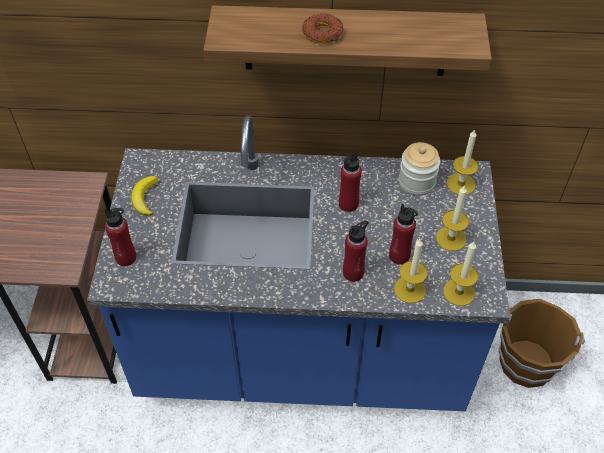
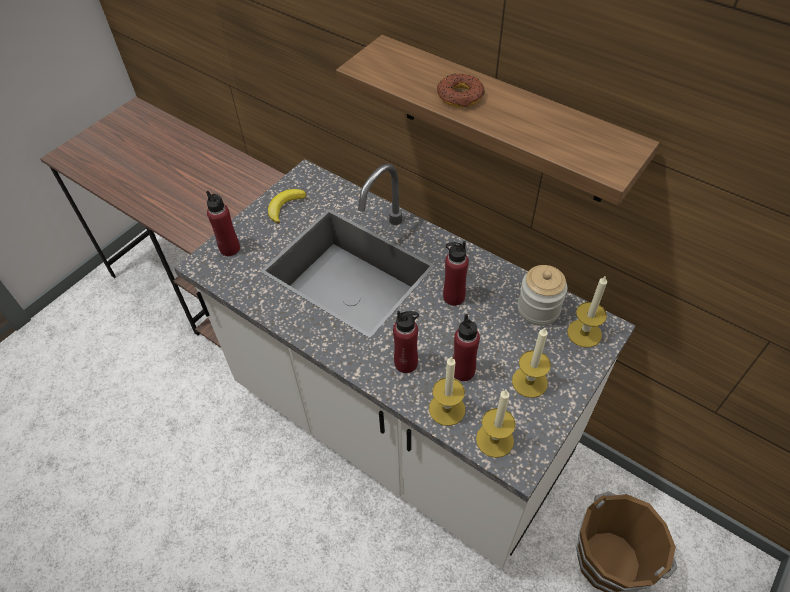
camera: 35 degrees right, 0 degrees up
(302, 353) = (399, 424): blue counter -> white counter

